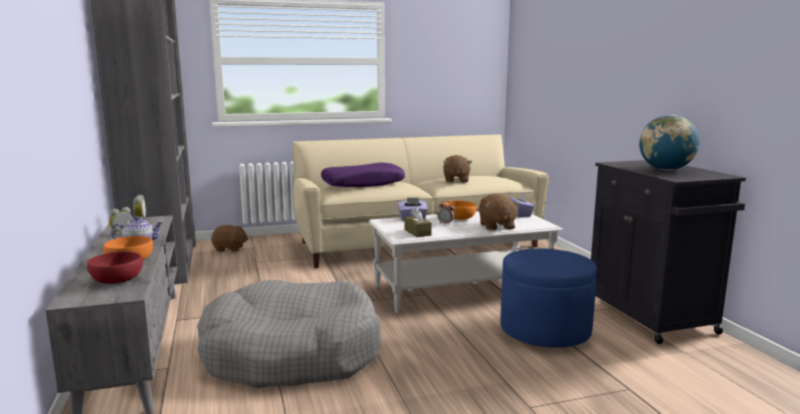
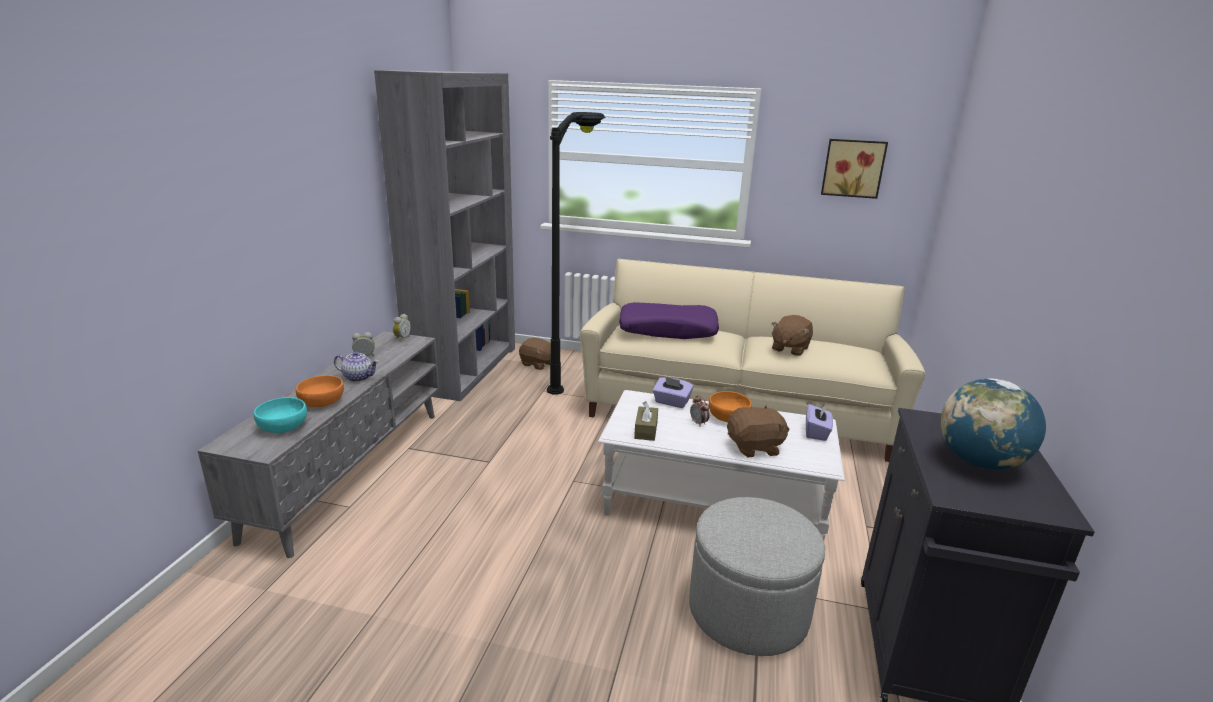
camera: 30 degrees right, 10 degrees up
(116, 280) = (282, 427): red bowl -> turquoise bowl
(267, 246) = (575, 370): none -> black floor lamp
(291, 353) = (455, 532): grey dog bed -> none
(451, 57) = (853, 168): none -> picture
(496, 226) = (755, 447): brown plush toy -> brown plush toy turned 120 degrees counterclockwise
(545, 329) = (748, 611): blue ottoman -> grey ottoman

